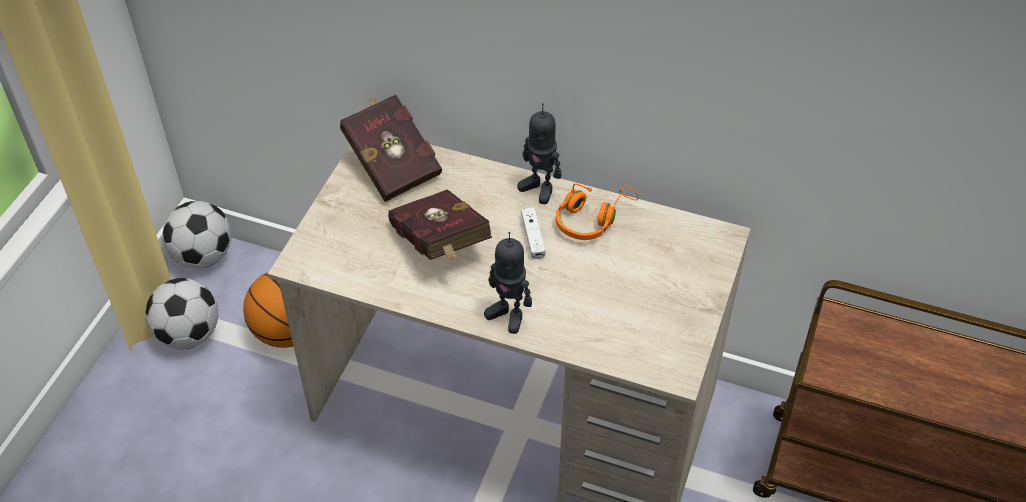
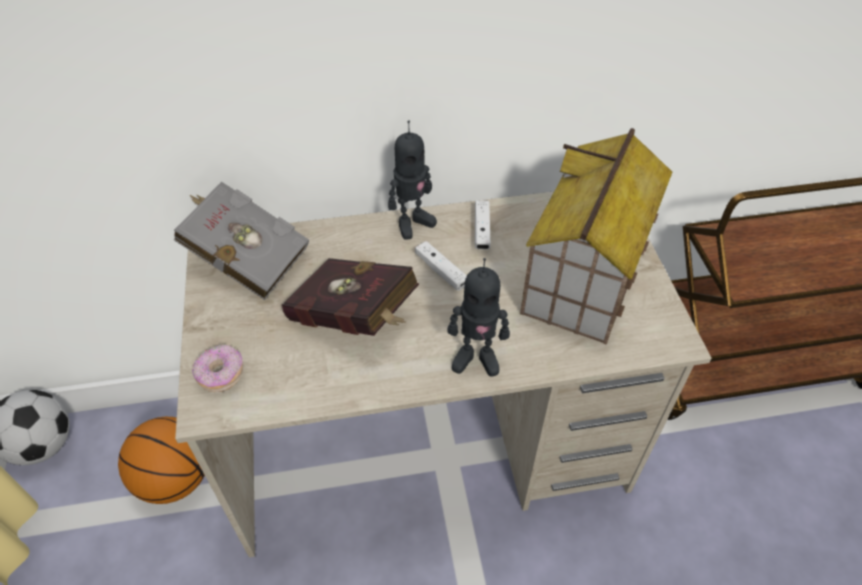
camera: 30 degrees left, 0 degrees up
(189, 334) = (68, 532): football -> none
(321, 243) = (221, 374): none -> donut
(391, 163) = (245, 258): red book -> grey book
(539, 188) = (412, 223): toy robot -> toy robot turned 45 degrees counterclockwise
(592, 218) = (481, 230): orange headphones -> white game controller
(646, 294) = (585, 278): none -> toy house

